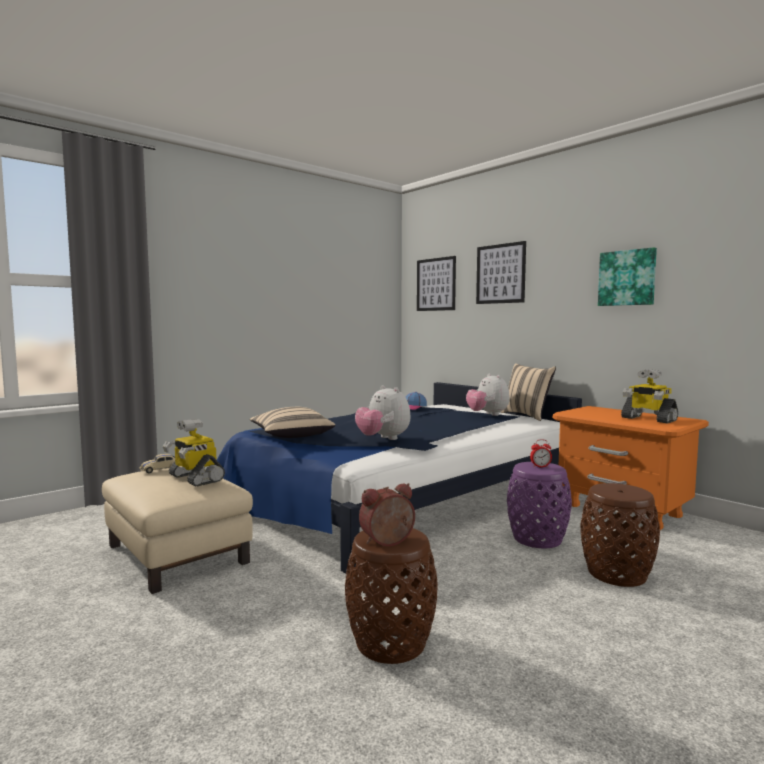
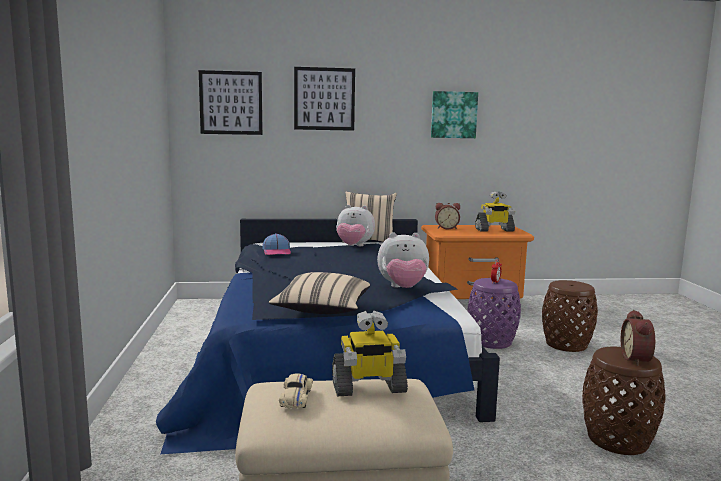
camera: 55 degrees left, 5 degrees up
(597, 410) = (446, 228): none -> alarm clock

